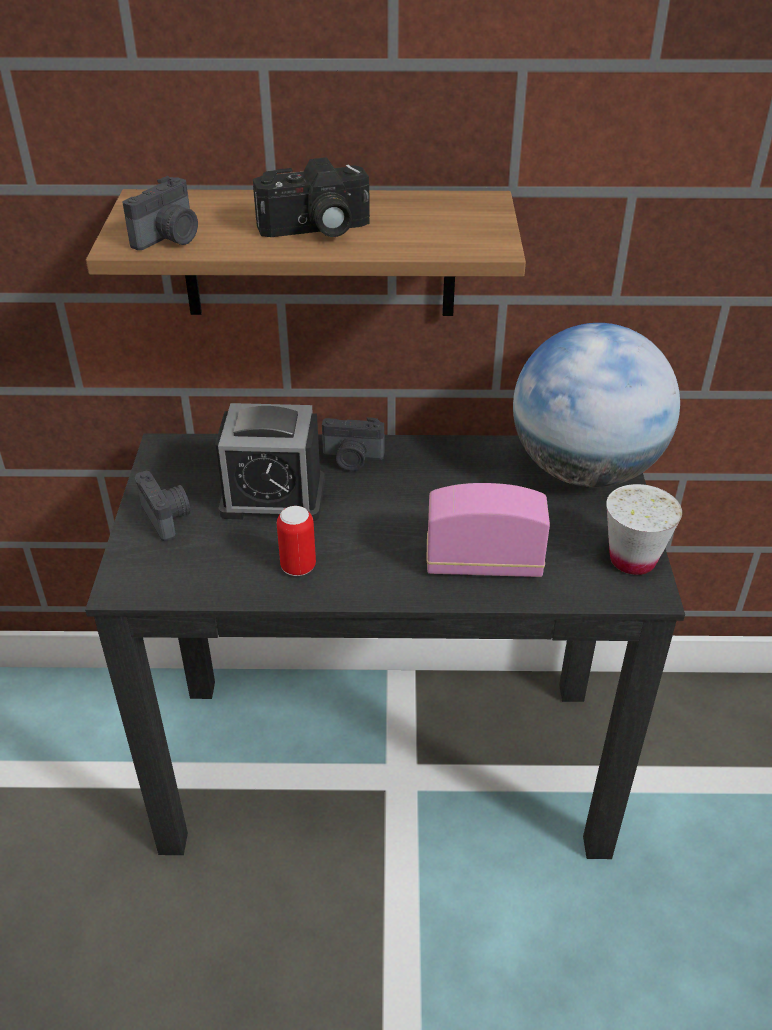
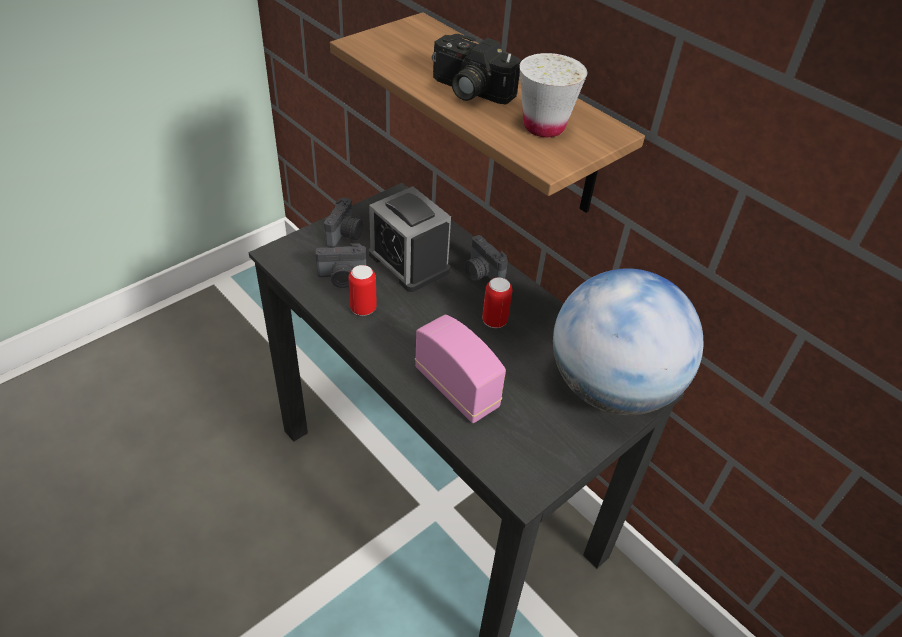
camera: 45 degrees right, 5 degrees up
(170, 238) = (387, 52): camera -> camera (342, 277)
(425, 488) = (494, 321): none -> can
(632, 560) = (547, 464): white cup -> white cup (544, 127)

